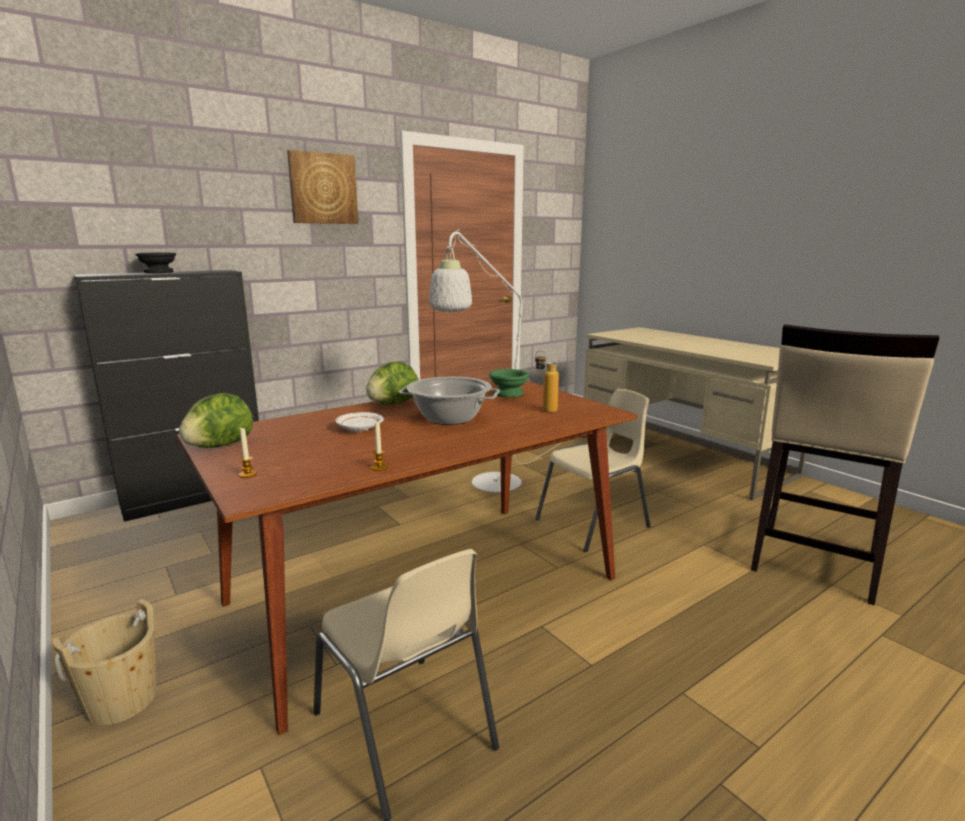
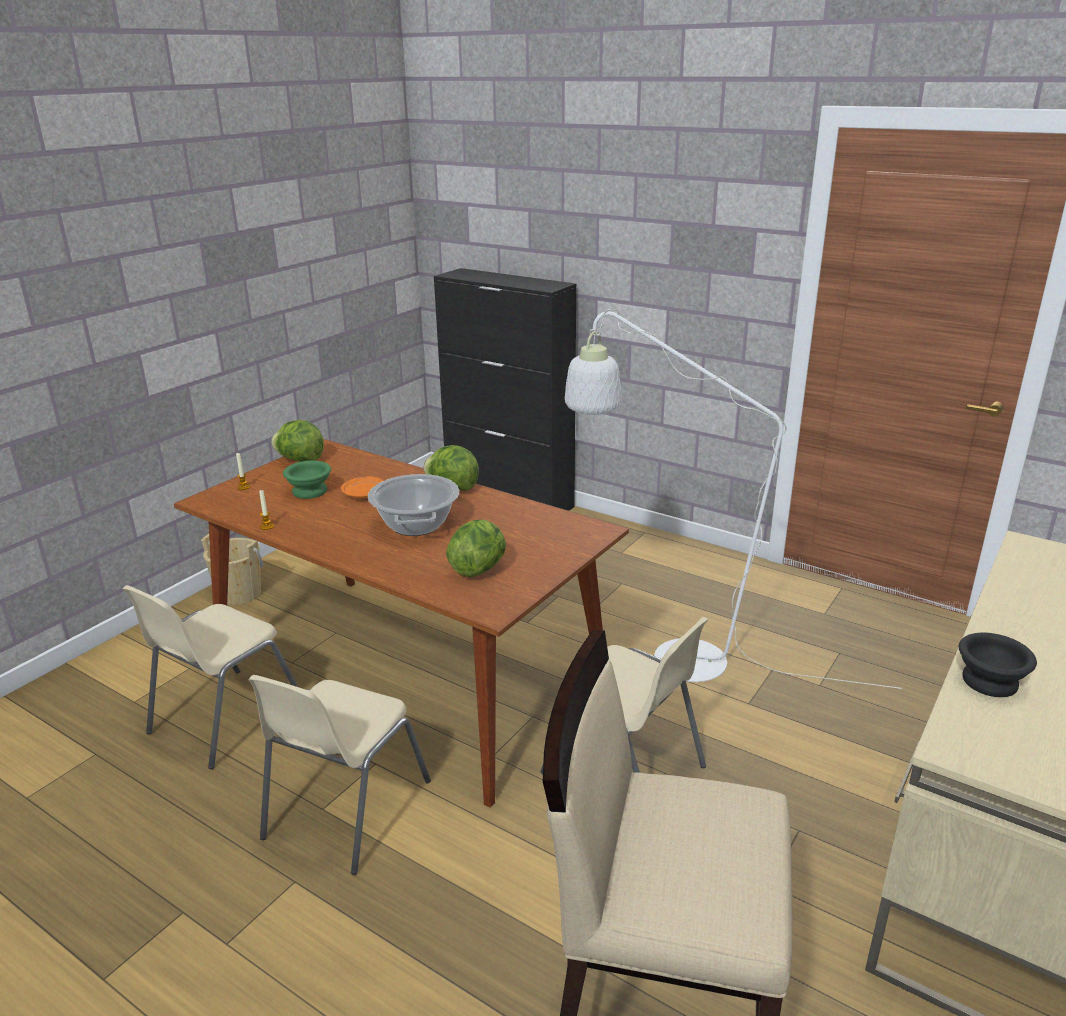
camera: 70 degrees right, 10 degrees up
(159, 272) = (504, 278): black bowl -> black bowl (991, 683)
(323, 188) = (690, 195): picture -> none
(359, 428) = (364, 494): white plate -> orange plate
(508, 393) = (537, 536): green bowl -> green bowl (311, 491)
(544, 409) = (479, 568): bottle -> lettuce
(597, 651) = (344, 810): none -> beige chair

